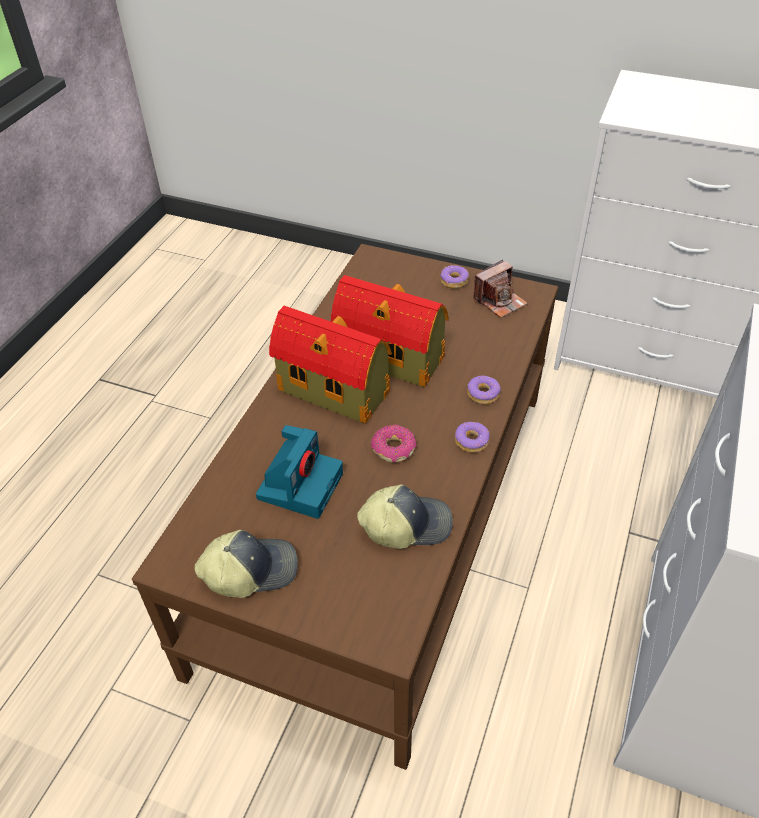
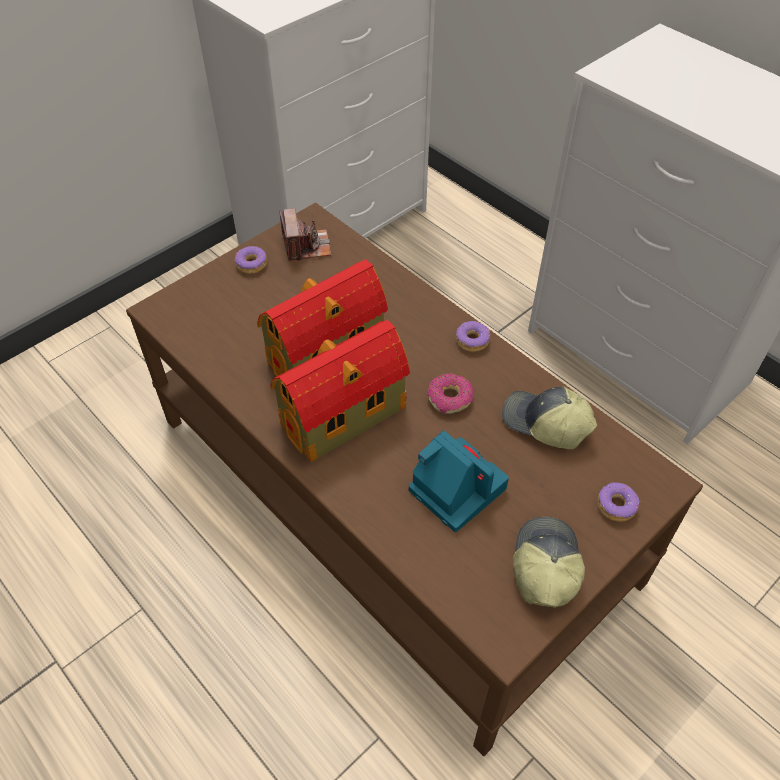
camera: 65 degrees left, 5 degrees up
(406, 524) = (545, 424): cap -> cap turned 75 degrees counterclockwise
(483, 394) = (420, 309): donut -> donut (616, 505)

